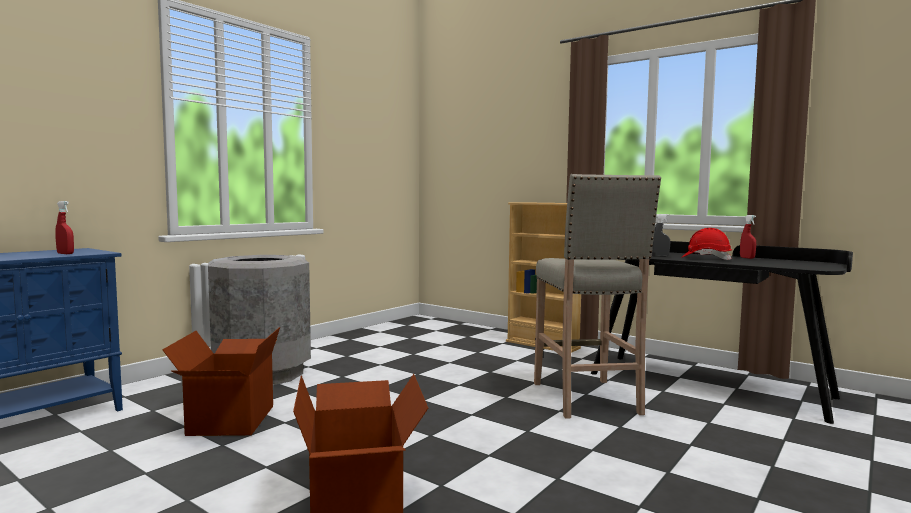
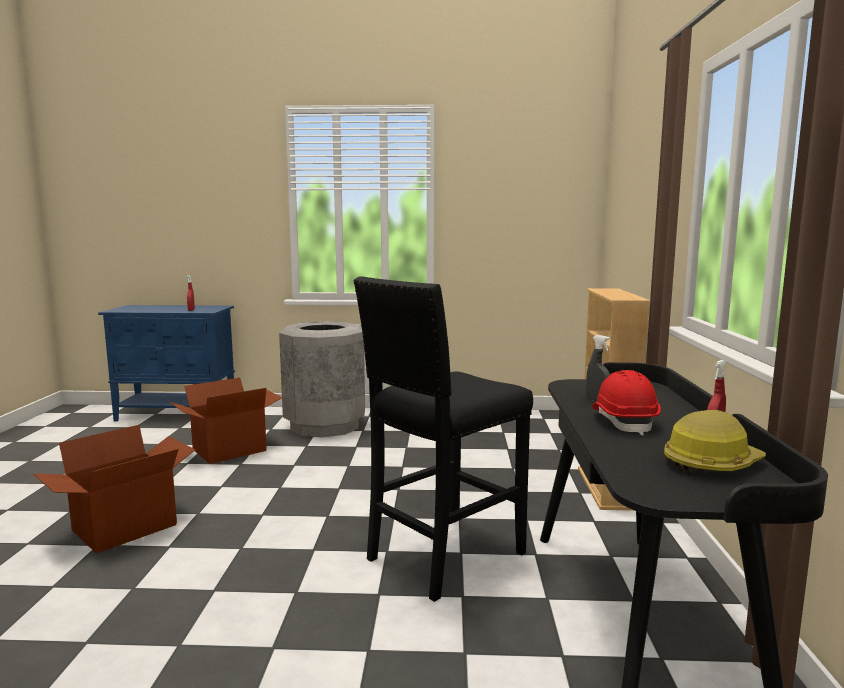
camera: 55 degrees right, 5 degrees up
(586, 399) = (442, 557): beige stool -> black stool
(783, 261) = (711, 464): none -> hard hat

